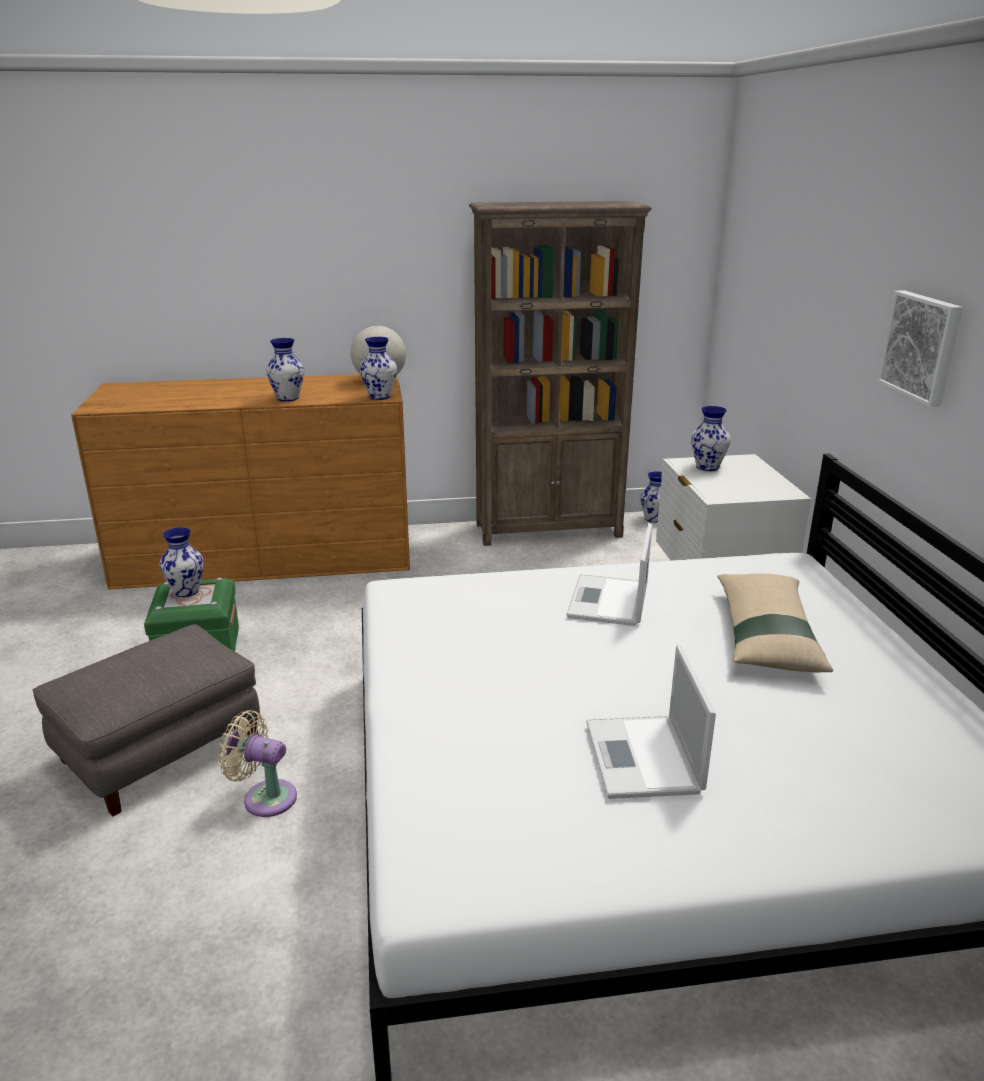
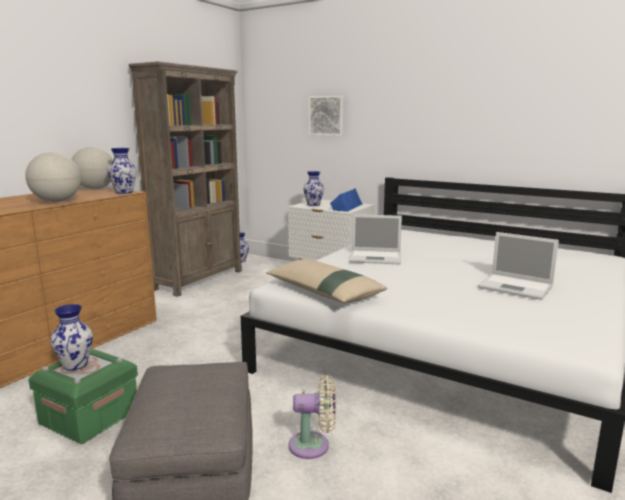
camera: 50 degrees left, 10 degrees down
(265, 797) = (313, 445): beige fan -> beige fan turned 150 degrees counterclockwise
(287, 398) = (56, 201): vase -> globe
(608, 602) = (376, 257): laptop -> laptop turned 45 degrees counterclockwise
(742, 489) = (346, 207): none -> blue speaker
(766, 635) = (445, 248): beige pillow -> beige pillow (323, 292)
(922, 346) = (435, 113): picture -> picture (327, 115)

